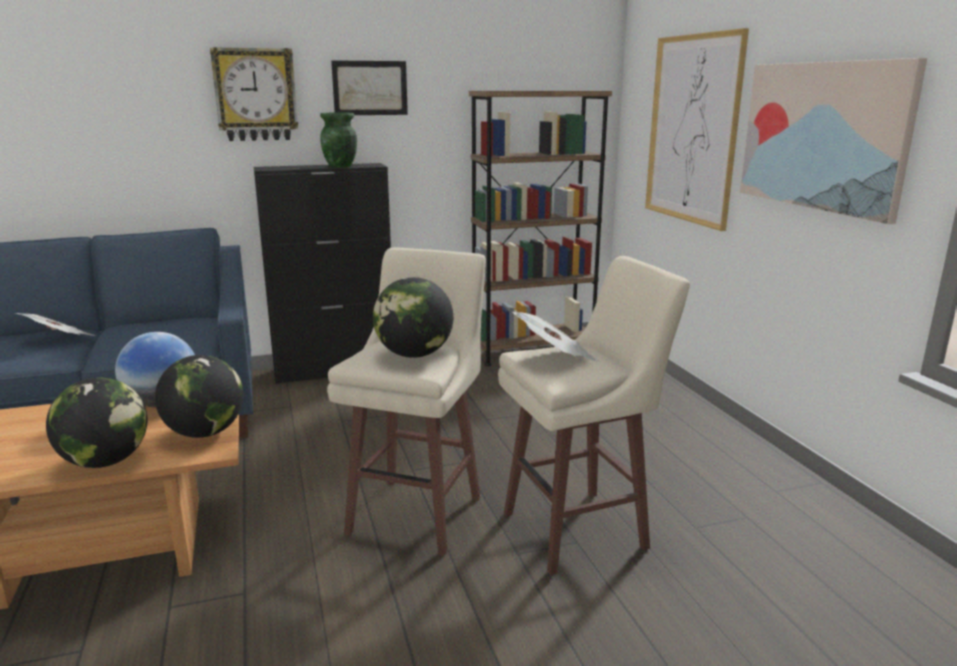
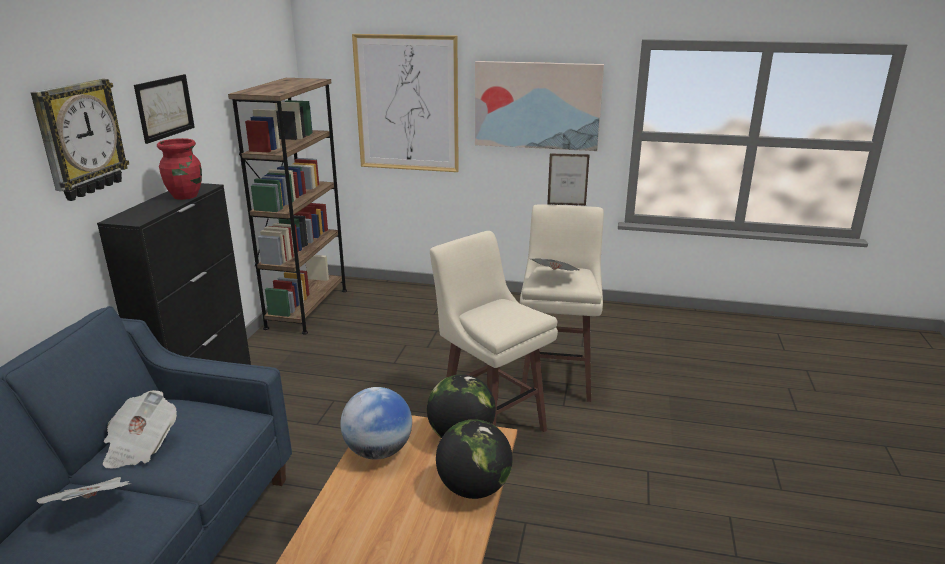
camera: 60 degrees left, 5 degrees up
(137, 329) = (140, 446): none -> newspaper
(340, 166) = (186, 196): green vase -> red vase
(414, 355) = (509, 312): globe -> none
(651, 264) = (566, 205): none -> picture frame

